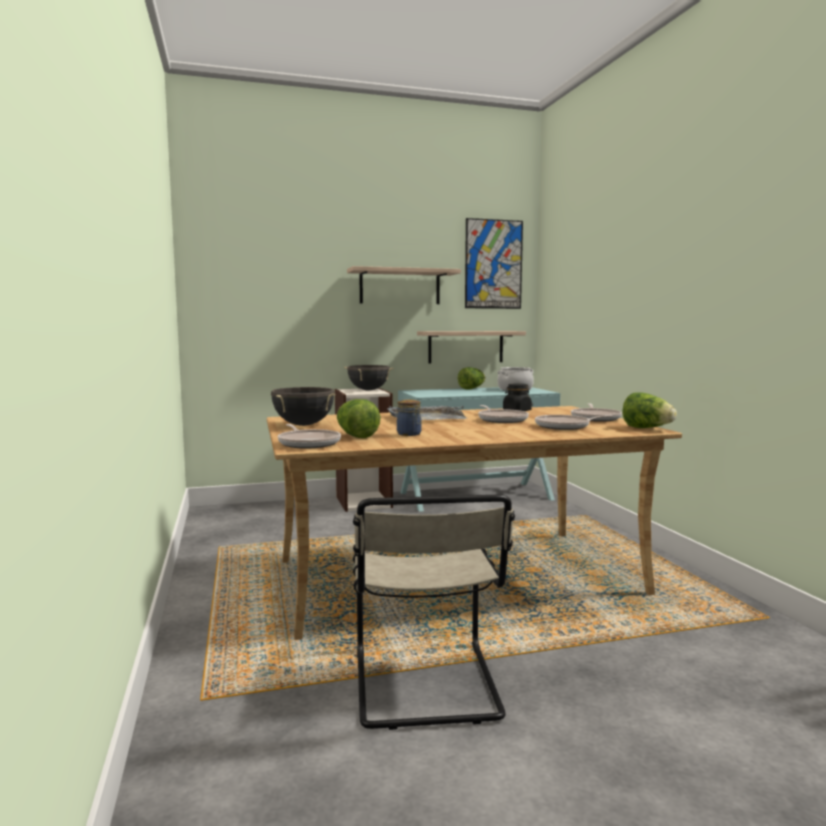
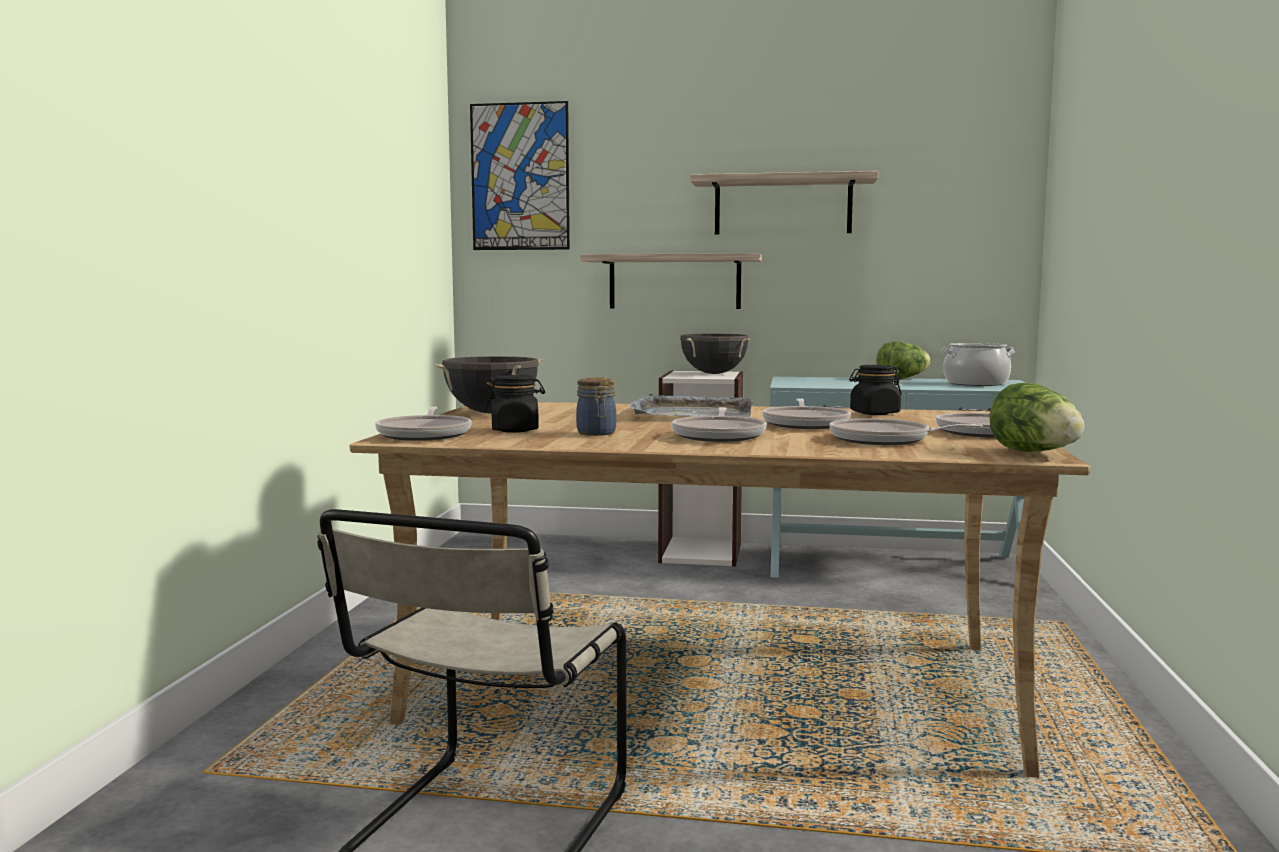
camera: 25 degrees right, 0 degrees up
(355, 436) = (515, 430): lettuce -> black jar
(466, 347) = (899, 306): shelf -> shelf (674, 282)
(479, 430) = (719, 435): none -> frying pan
(493, 264) = (957, 161): picture -> picture (520, 177)

